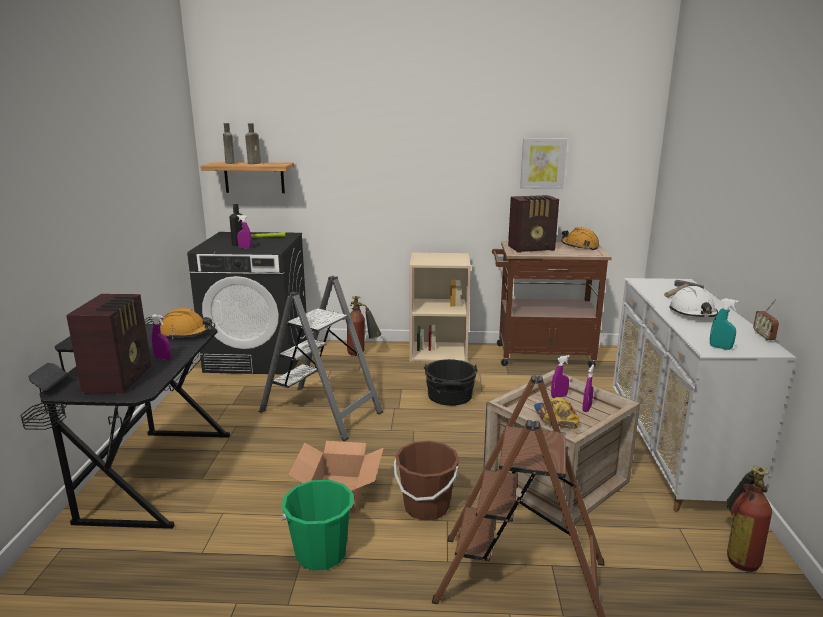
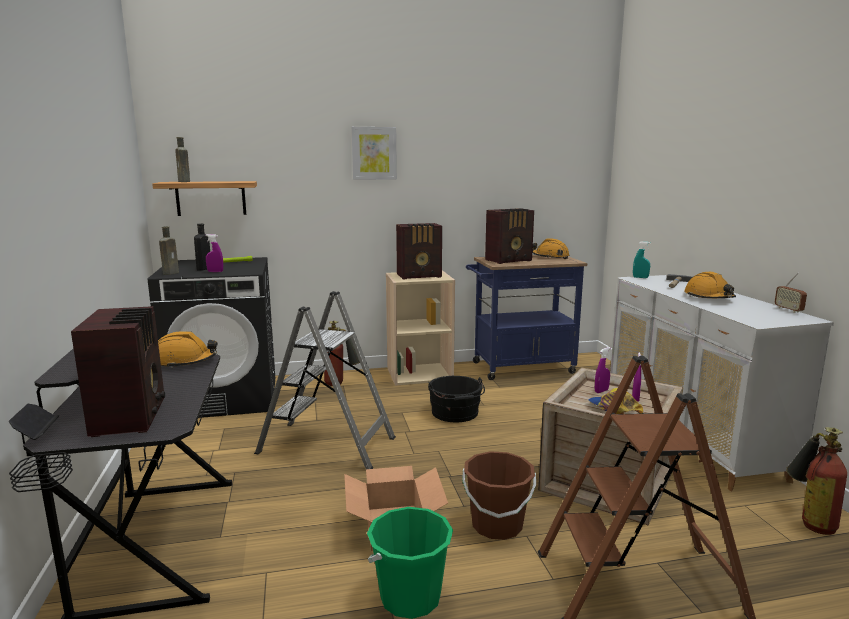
camera: 15 degrees left, 5 degrees down
(163, 358) = (173, 389): purple spray bottle -> none
(255, 163) = (214, 181): brown bottle -> brown bottle (172, 273)
(440, 259) = (420, 276): none -> radio
(541, 356) = (520, 368): brown cart -> blue cart
(543, 163) = (510, 179): picture -> picture (374, 153)
(693, 313) = (709, 297): white hard hat -> orange hard hat
(720, 347) = (765, 320): turquoise spray bottle -> turquoise spray bottle (640, 277)

